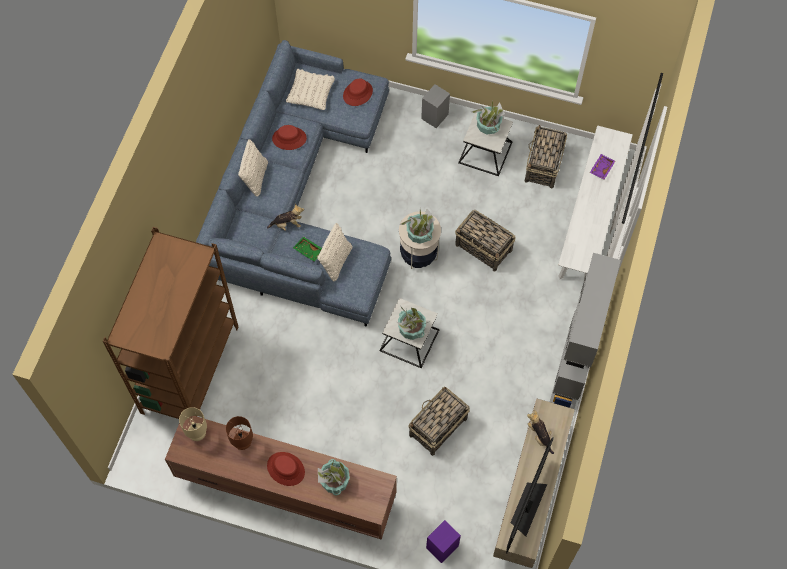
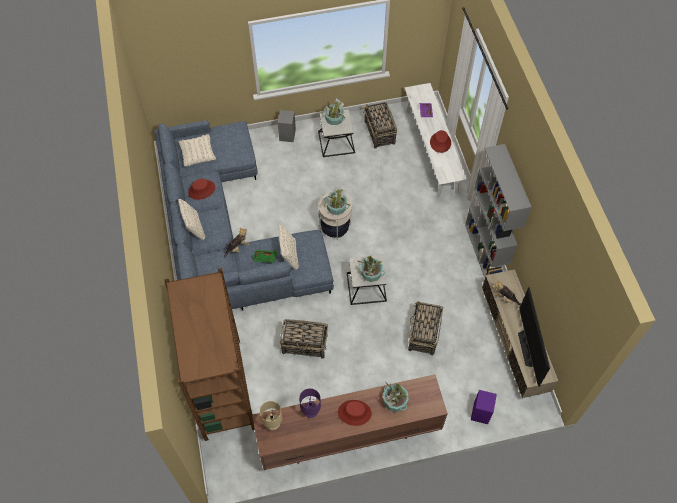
camera: 30 degrees left, 5 degrees down
(243, 443) = (311, 412): brown table lamp -> purple table lamp
(357, 93) = (231, 138): red hat -> red hat (440, 142)
(484, 248) = (376, 202): basket -> basket (305, 344)

